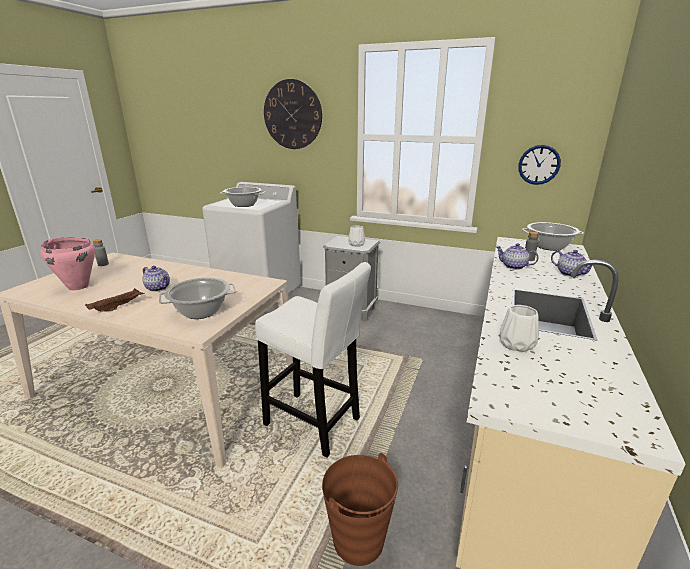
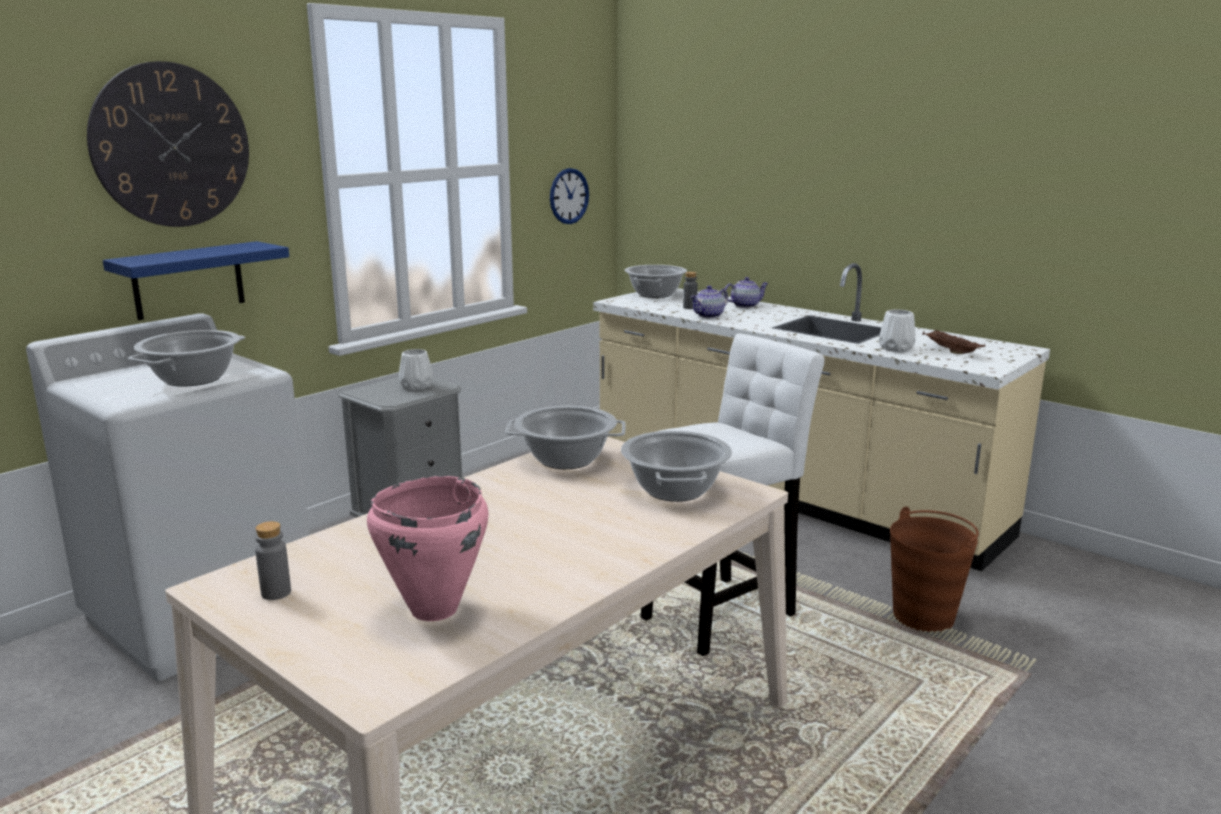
camera: 70 degrees left, 5 degrees down
(118, 307) = (603, 556): brown tray -> brown tray (950, 351)
(158, 288) = (531, 523): teapot -> none
(240, 282) = (566, 459): none -> cooking pot
(294, 171) = (188, 280): none -> blue shelf

